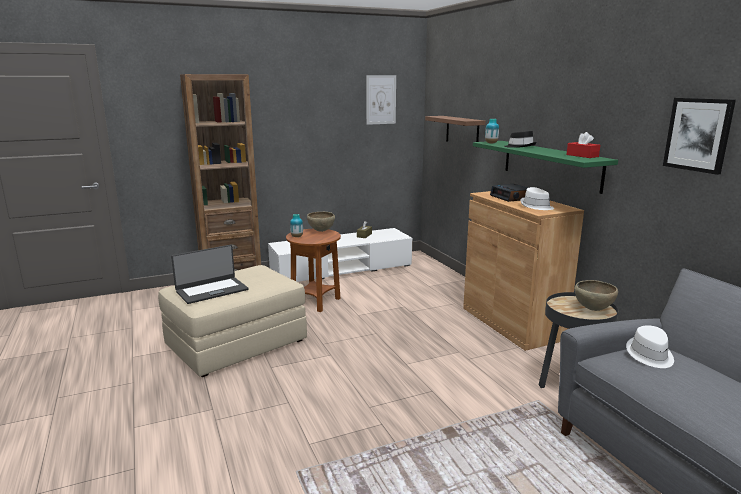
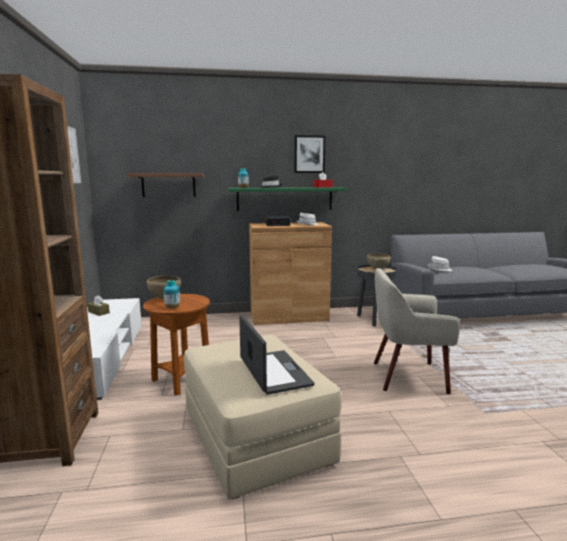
camera: 75 degrees left, 5 degrees down
(375, 415) = (407, 376): none -> beige armchair
(698, 134) = (384, 168): picture -> picture (309, 154)

